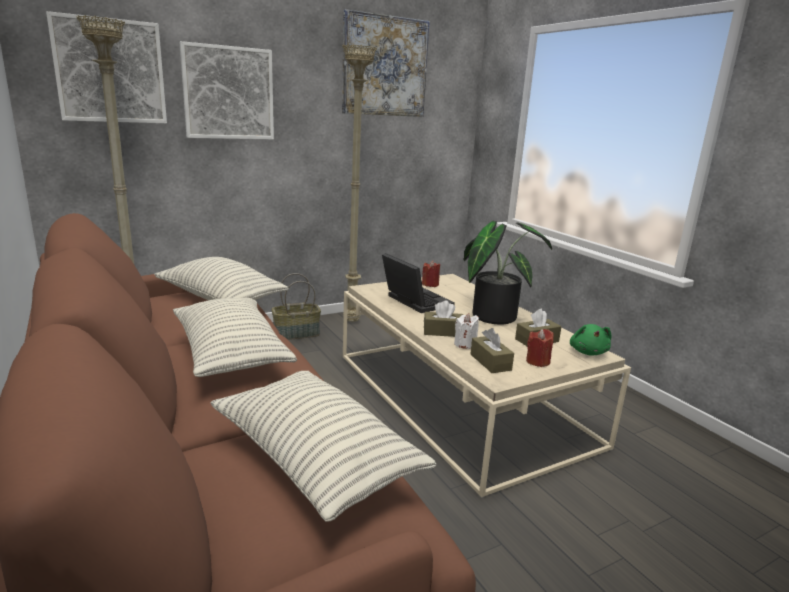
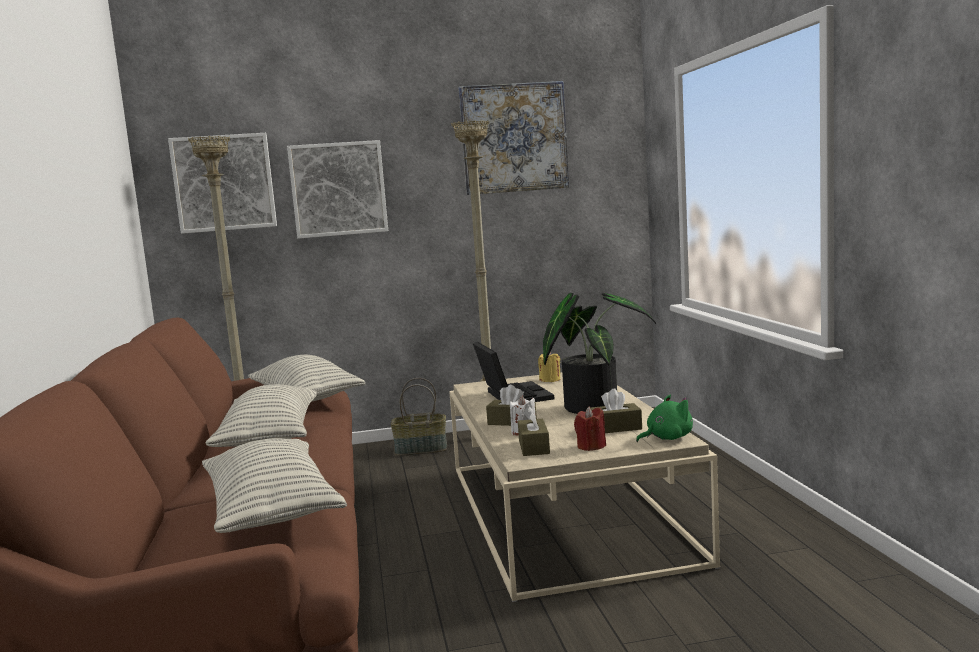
camera: 20 degrees right, 10 degrees down
(430, 284) = (550, 380): red candle -> yellow candle
(588, 352) = (666, 438): green plush toy -> green plush toy turned 135 degrees counterclockwise

